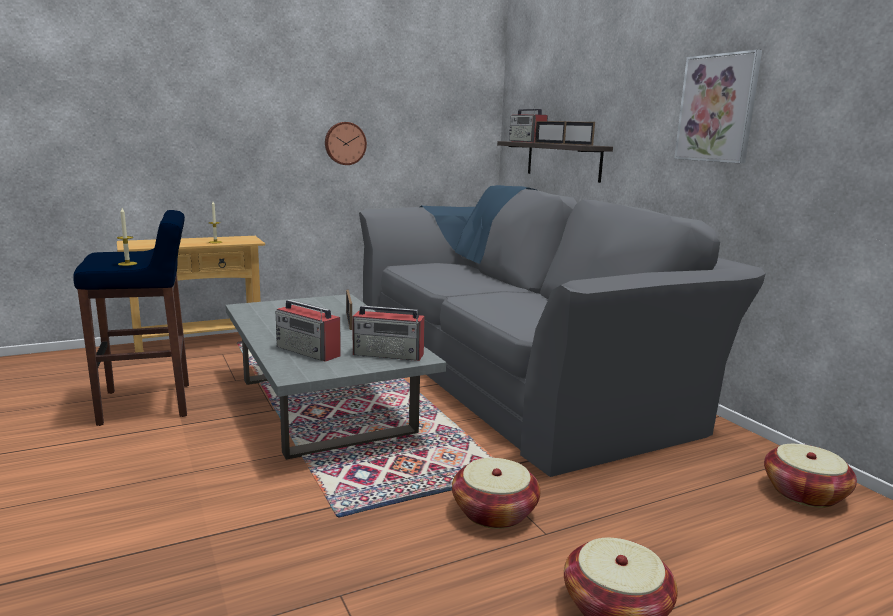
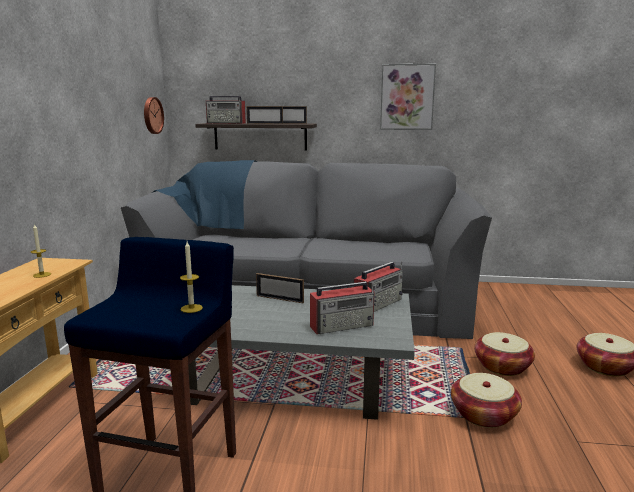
camera: 55 degrees left, 0 degrees up
(345, 143) = (86, 137): wall clock -> wall clock (152, 115)
(804, 493) = (521, 295): basket -> basket (483, 415)

